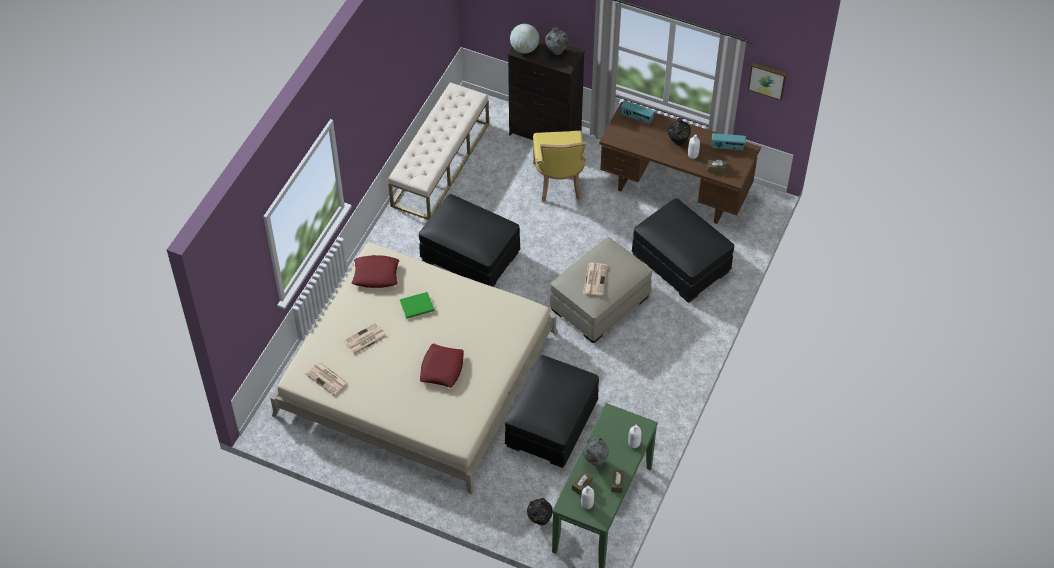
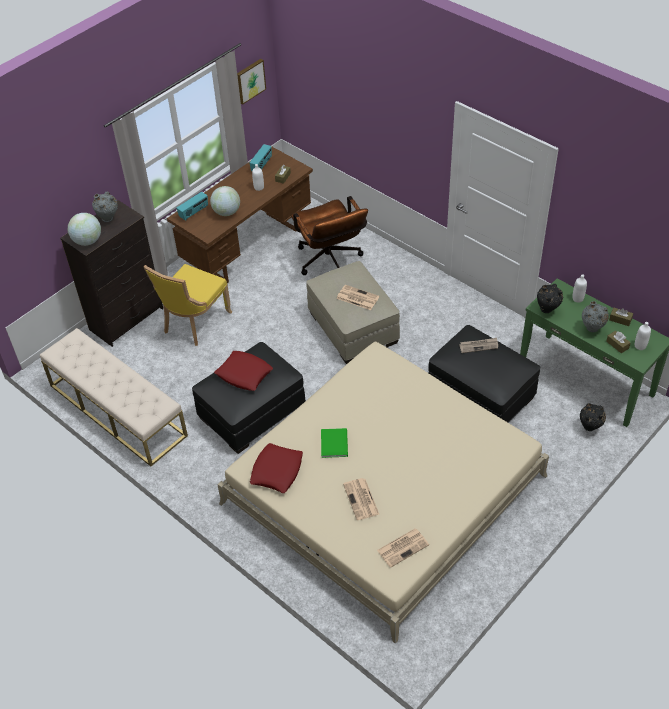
camera: 70 degrees left, 5 degrees down
(442, 368) = (423, 439): red pillow -> red pillow (244, 374)
(559, 183) = (194, 323): yellow chair -> yellow chair turned 105 degrees clockwise
(567, 387) = (479, 346): none -> newspaper
(647, 141) = (226, 212): none -> globe
(678, 143) = (239, 193): black vase -> black vase (547, 310)
(680, 263) = (331, 263): black ottoman -> brown office chair

